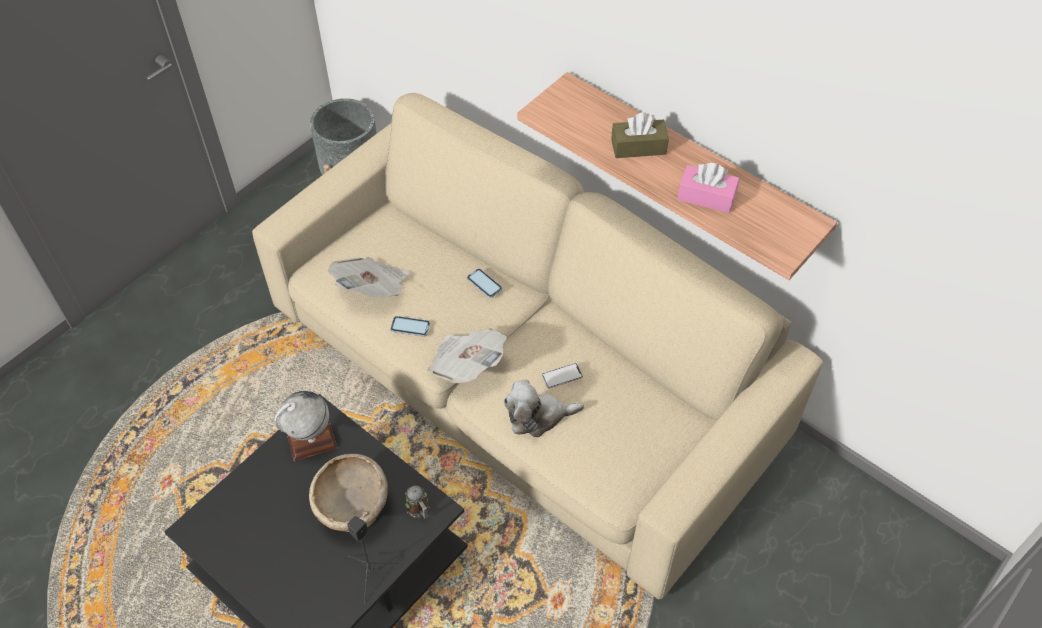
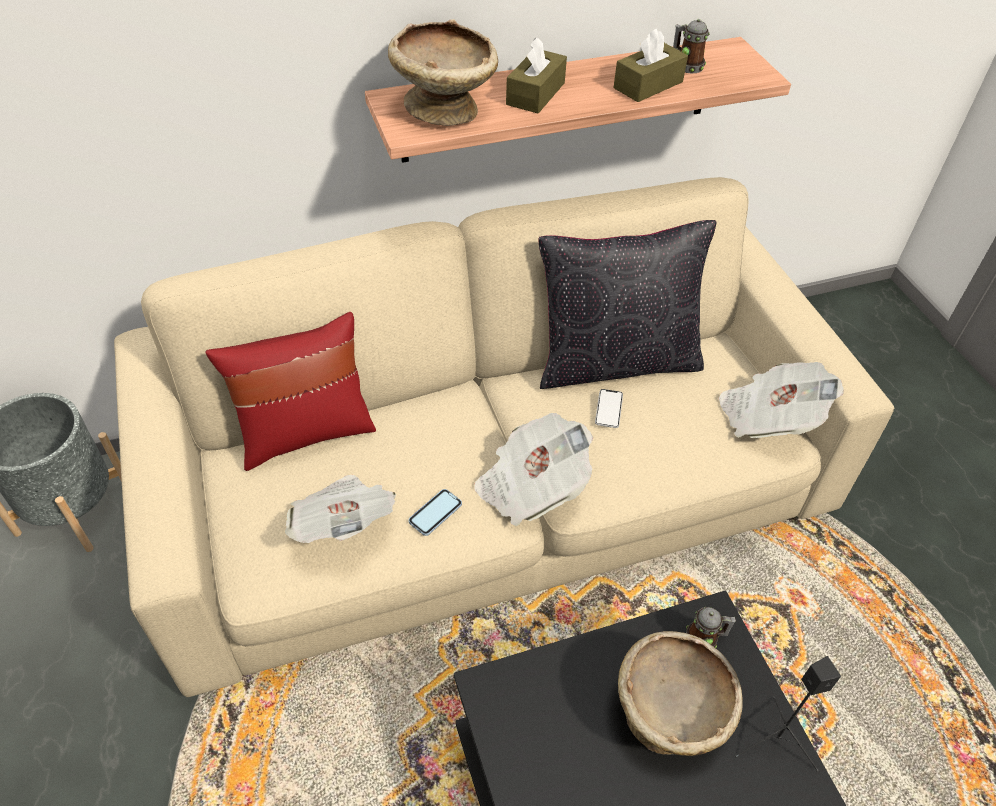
camera: 60 degrees left, 5 degrees down
(312, 442) = (529, 719): globe -> none
(430, 236) = (305, 433): none -> red pillow
(484, 284) = (423, 417): phone -> none
(538, 416) = (649, 455): plush toy -> none
(580, 114) = (445, 108): none -> beige bowl
(620, 363) = (615, 361): none -> black pillow
(630, 476) = (769, 417): none -> newspaper
(706, 197) = (648, 85): pink tissue box -> brown tissue box
(755, 206) = (686, 65): none -> mug

